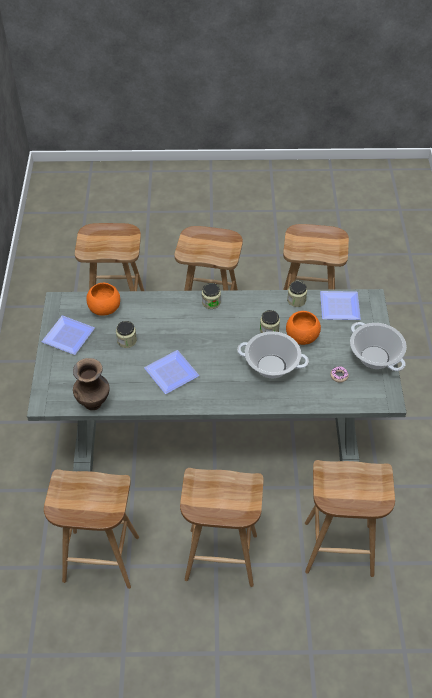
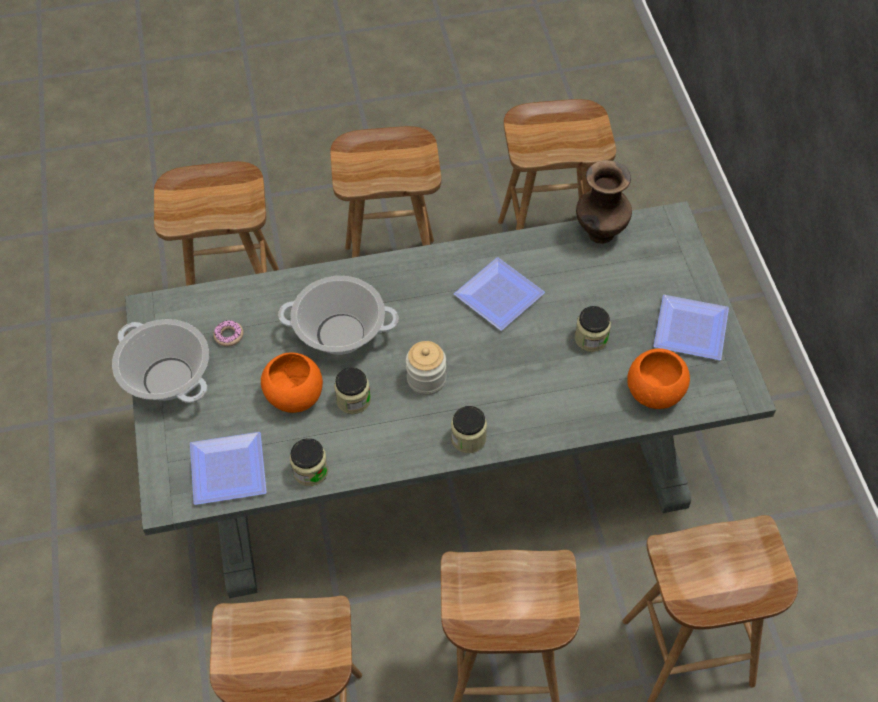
camera: 170 degrees right, 5 degrees up
(226, 334) = (426, 379): none -> jar

